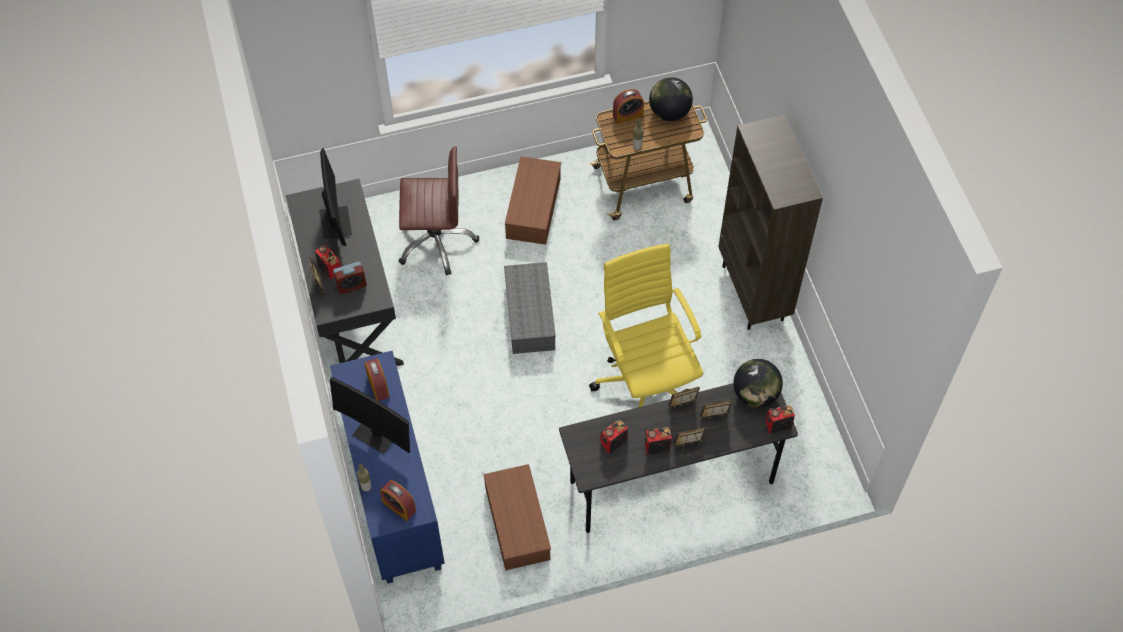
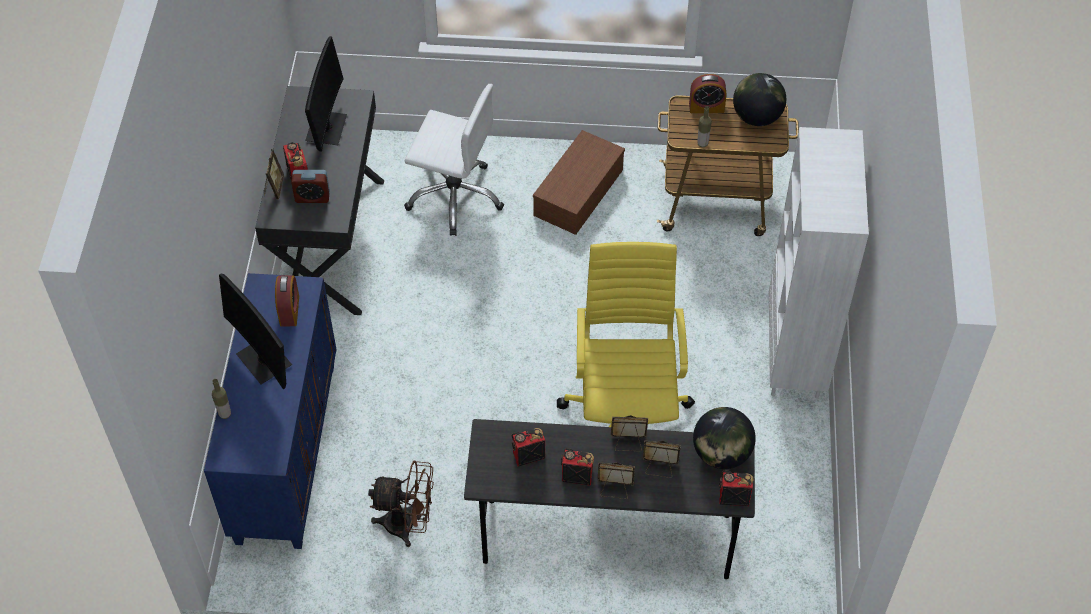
camera: 20 degrees right, 5 degrees down
(399, 506) = (251, 446): alarm clock -> none
(436, 241) = (455, 196): brown office chair -> white office chair
(516, 522) = (408, 525): brown storage box -> brown fan
(531, 316) = (525, 306): grey storage box -> none
(754, 293) = (795, 357): brown bookcase -> white bookcase

